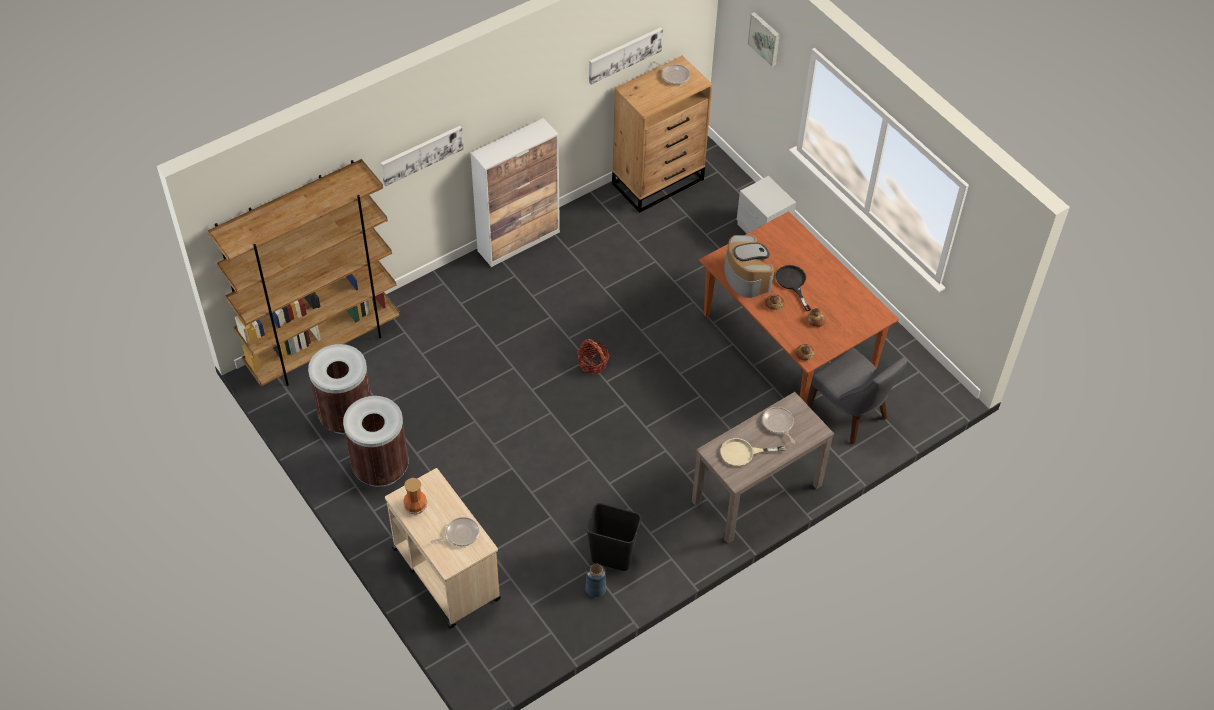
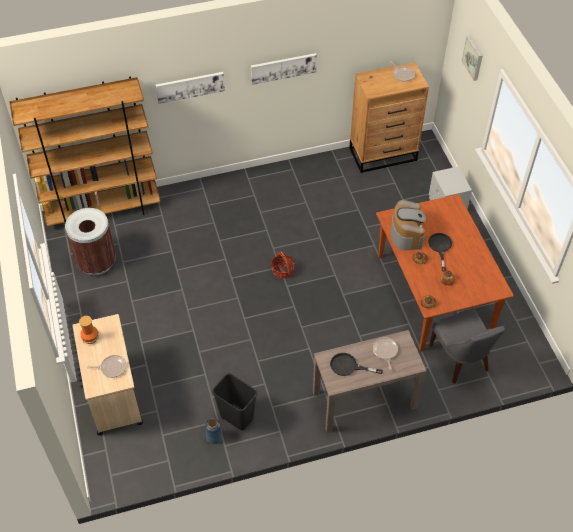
camera: 20 degrees right, 0 degrees up
(381, 468) = (103, 305): brown trash can -> none
(519, 241) = (267, 172): cabinet -> none
(624, 54) = (366, 49): picture -> picture (283, 68)
(743, 453) = (348, 366): beige frying pan -> black frying pan

